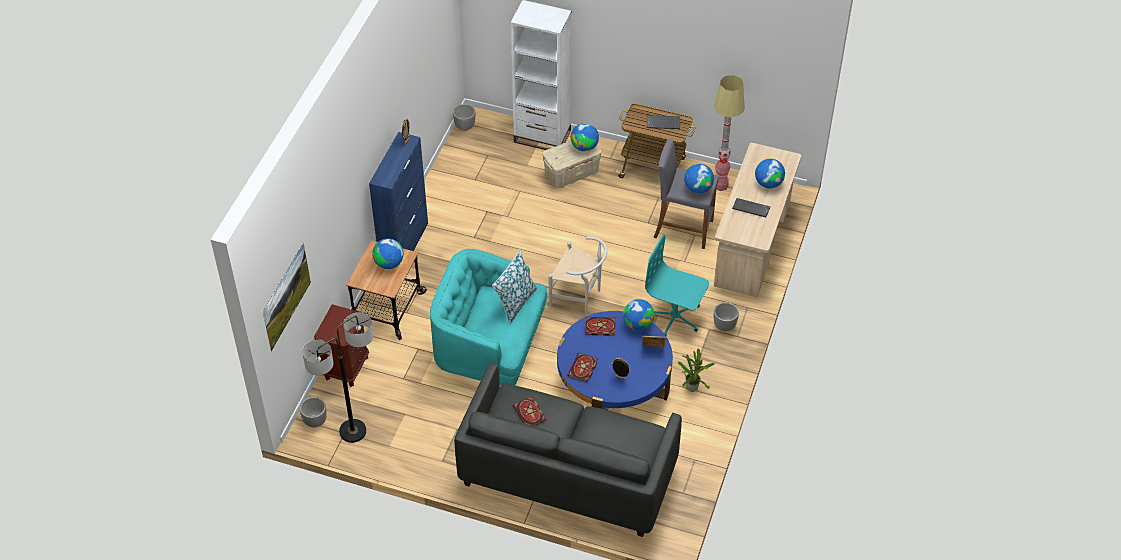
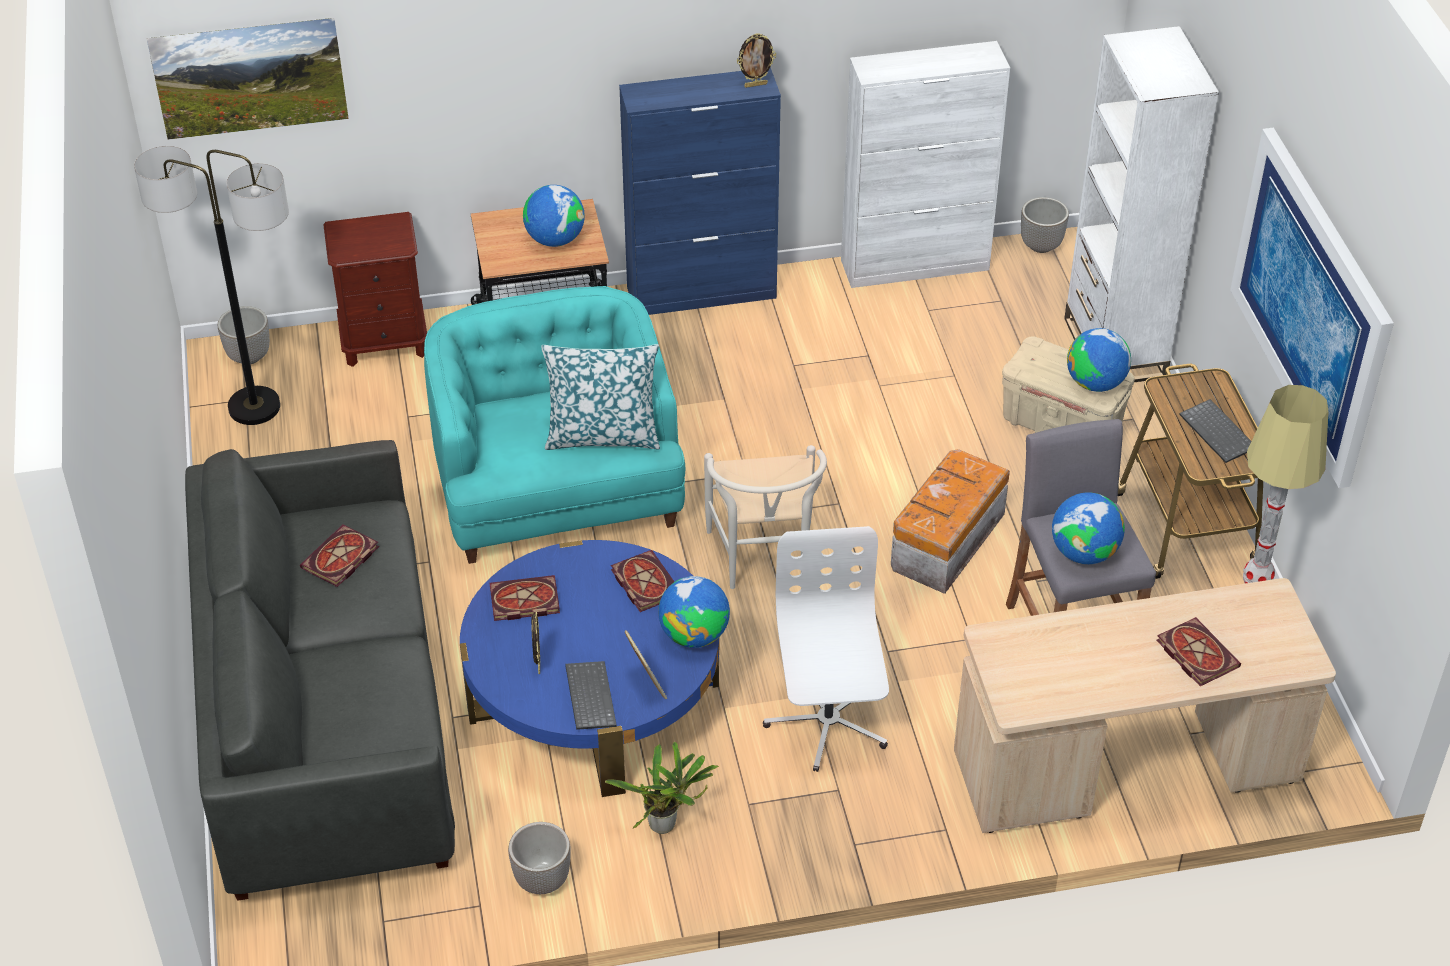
camera: 60 degrees right, 5 degrees down
(444, 170) = (915, 265): none -> white cabinet
(609, 239) = (945, 542): none -> storage box
(675, 317) = (827, 722): turquoise office chair -> white office chair
(683, 53) = (1311, 304): none -> picture
(724, 326) = (864, 812): planter -> planter (541, 880)
(750, 209) = (1094, 652): keyboard -> keyboard (588, 696)
(768, 183) = (1195, 653): globe -> book

